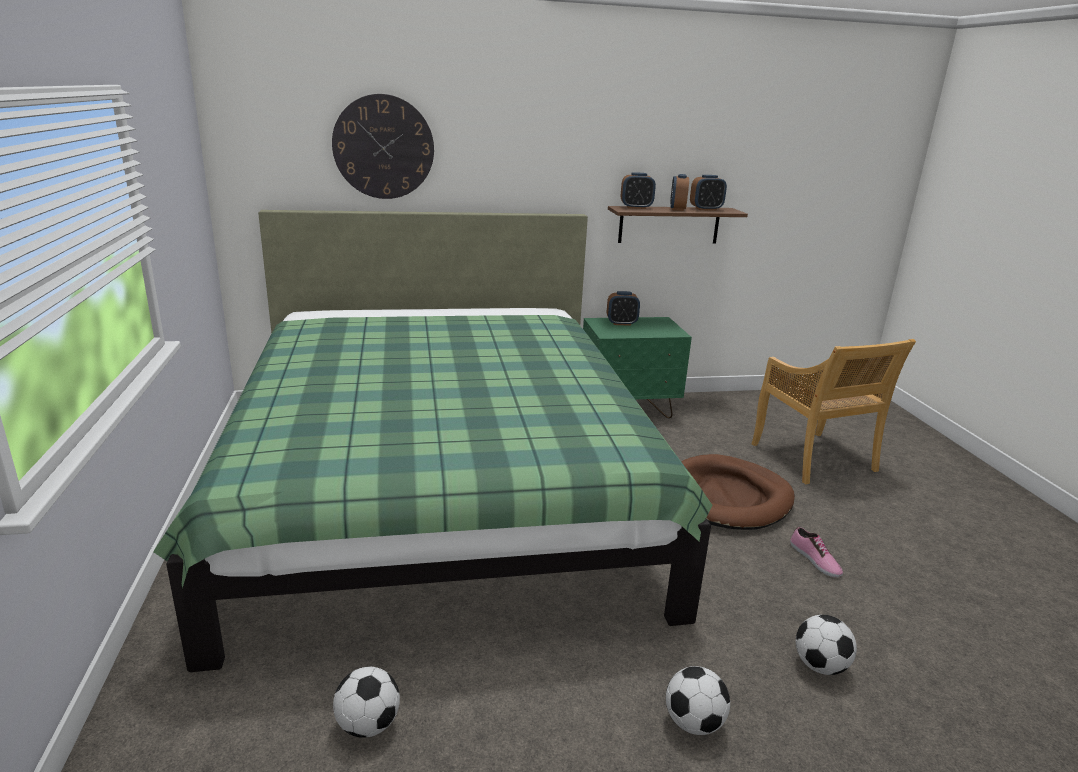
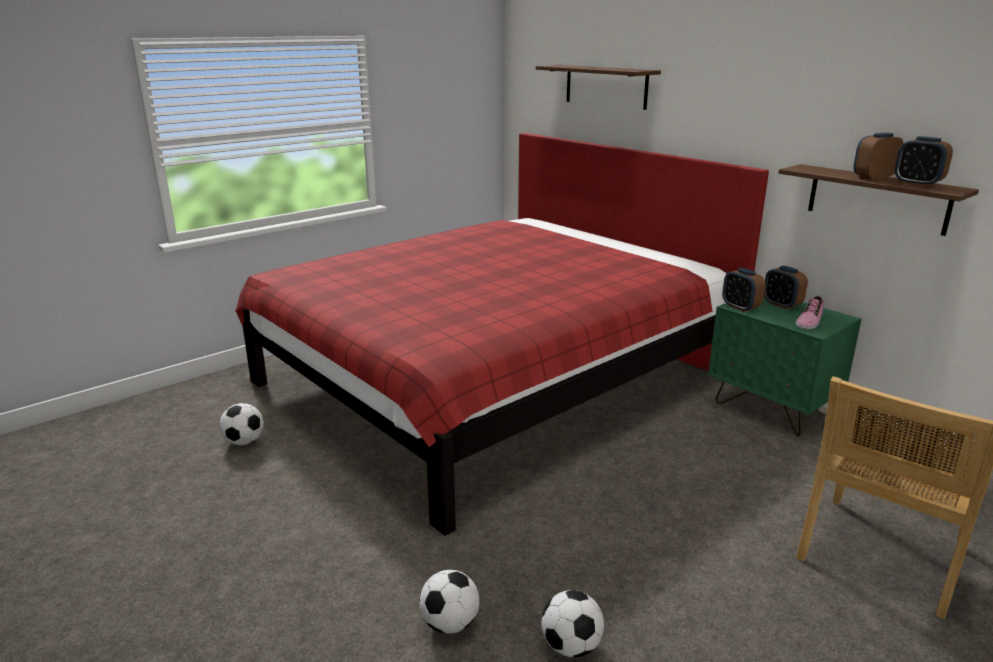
camera: 60 degrees right, 0 degrees up
(383, 147) = (606, 86): wall clock -> brown shelf
(439, 493) = (492, 379): green bed -> red bed
(636, 207) = (824, 169): alarm clock -> alarm clock (740, 307)
(693, 723) = (324, 563): football -> football (571, 646)
(726, 497) = (681, 509): brown dog bed -> none
(814, 559) = (633, 592): shoe -> shoe (809, 320)

